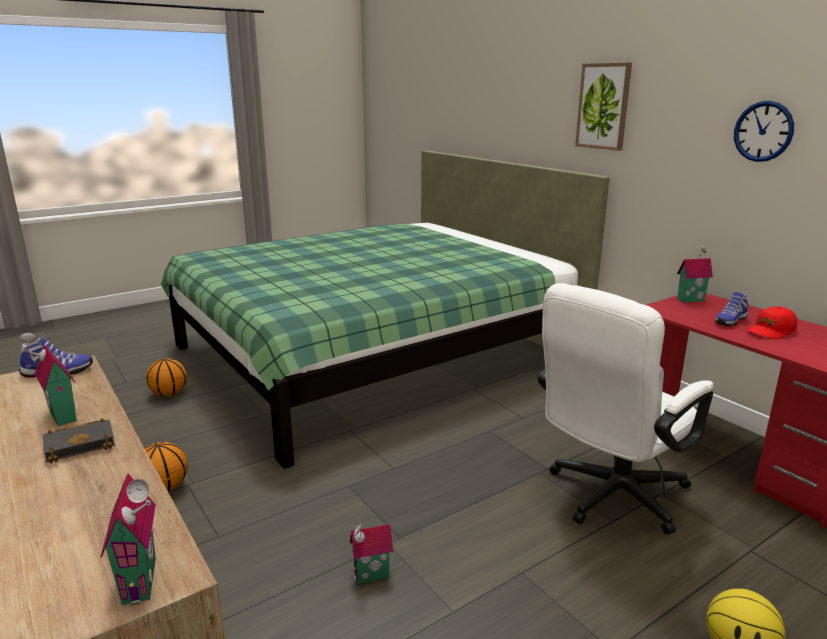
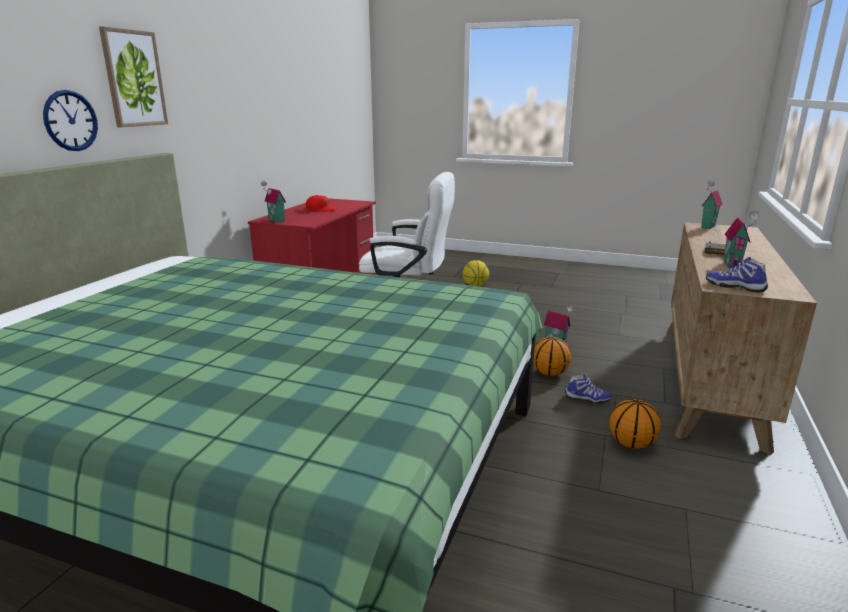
camera: 125 degrees left, 0 degrees up
(169, 394) = (540, 580): basketball -> basketball (549, 373)
(729, 321) = (312, 214): shoe -> shoe (587, 399)
(763, 131) = (247, 94): wall clock -> wall clock (70, 121)

